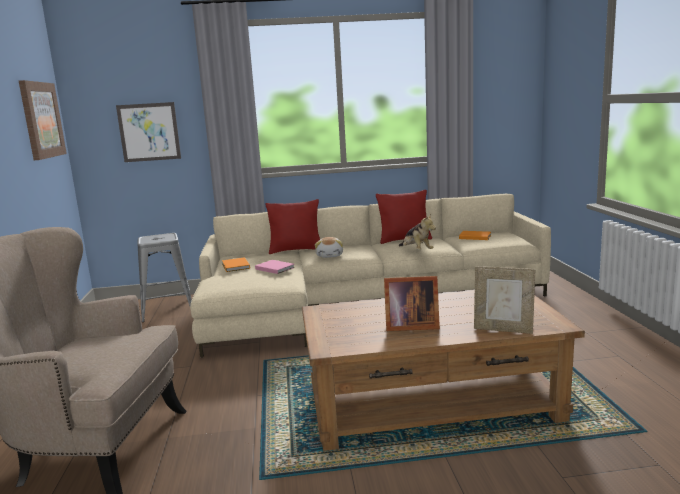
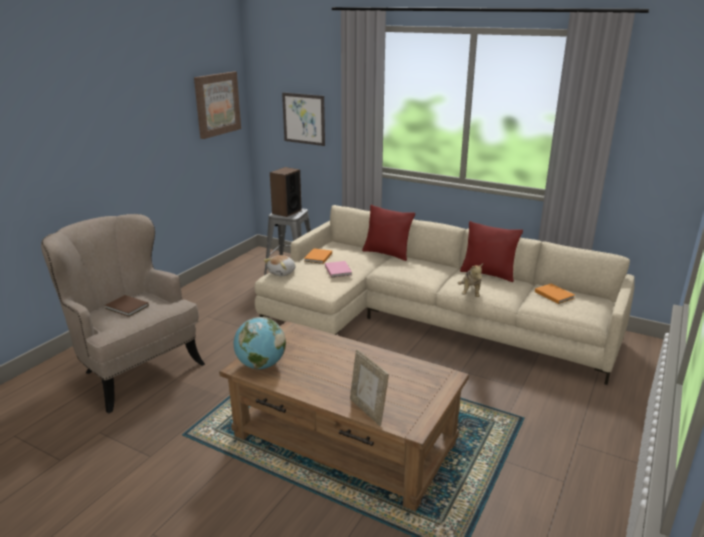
camera: 35 degrees right, 10 degrees up
(89, 350) = (127, 308): none -> brown book
(155, 238) = (286, 212): none -> speaker
(330, 255) = (397, 271): plush toy -> plush toy (282, 273)
(345, 339) = (261, 365): none -> globe
(409, 326) = (316, 373): picture frame -> none

